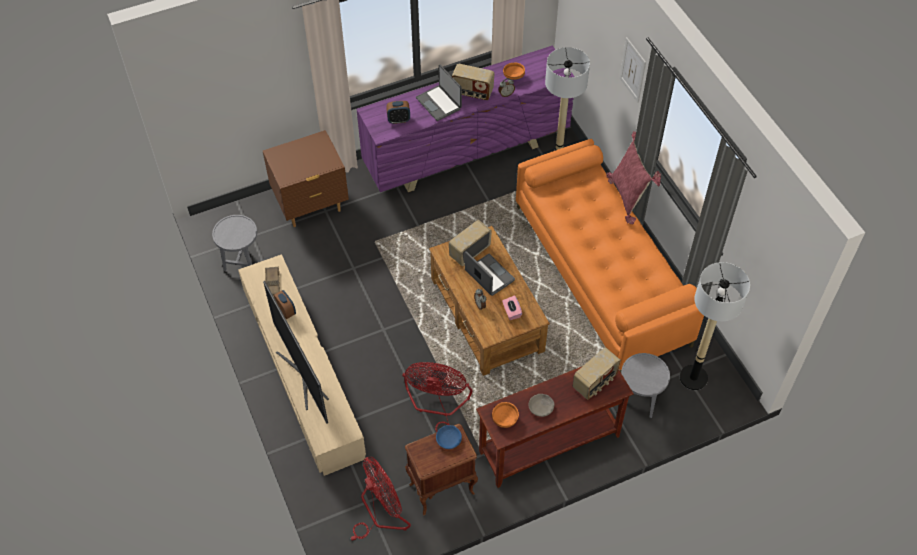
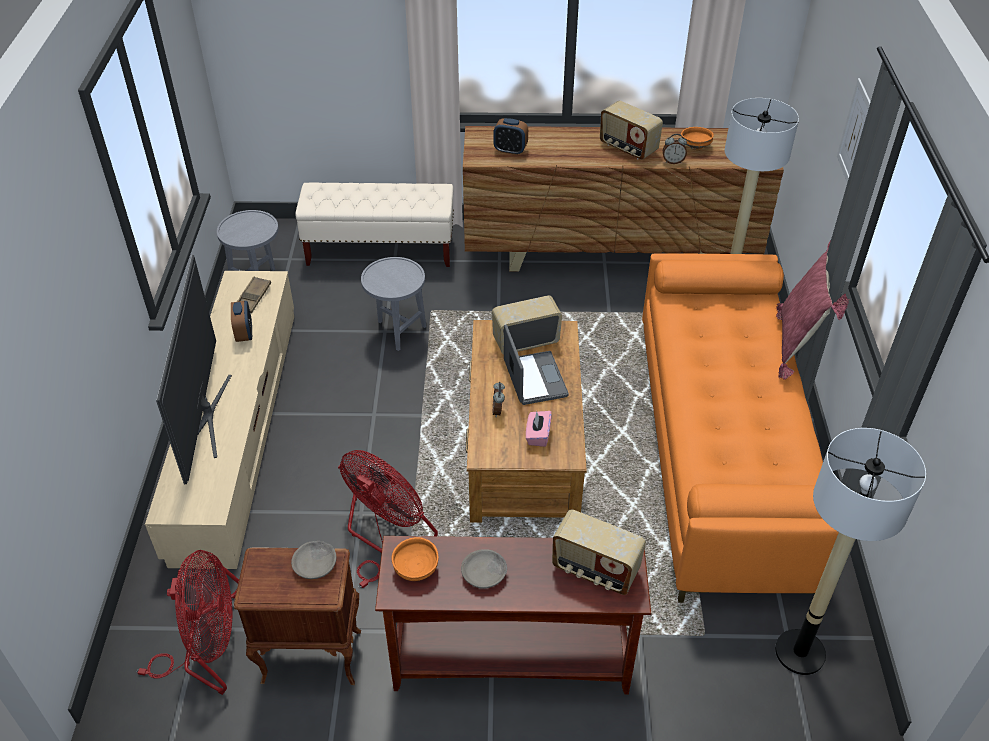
camera: 25 degrees right, 10 degrees down
(311, 206) = (380, 250): brown nightstand -> beige bench
(439, 103) = (575, 147): laptop -> none
(449, 439) = (315, 564): blue bowl -> grey bowl
(467, 156) = (610, 255): purple cabinet -> brown cabinet
(595, 382) = (595, 570): radio -> radio turned 45 degrees clockwise
(638, 400) = (689, 651): grey side table -> grey side table (397, 331)

